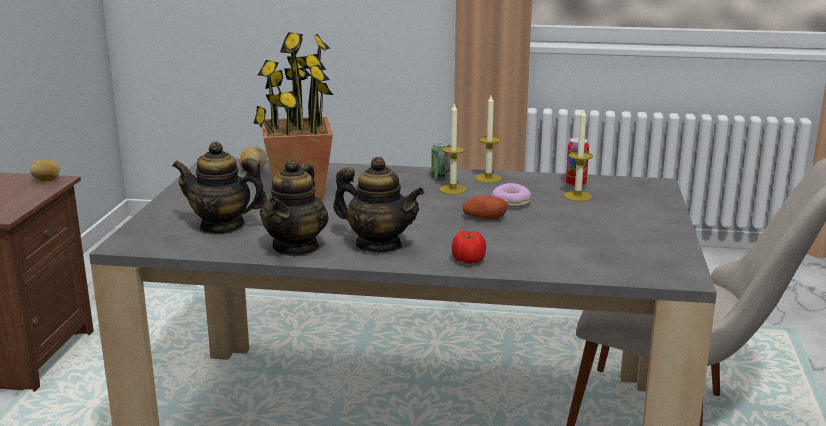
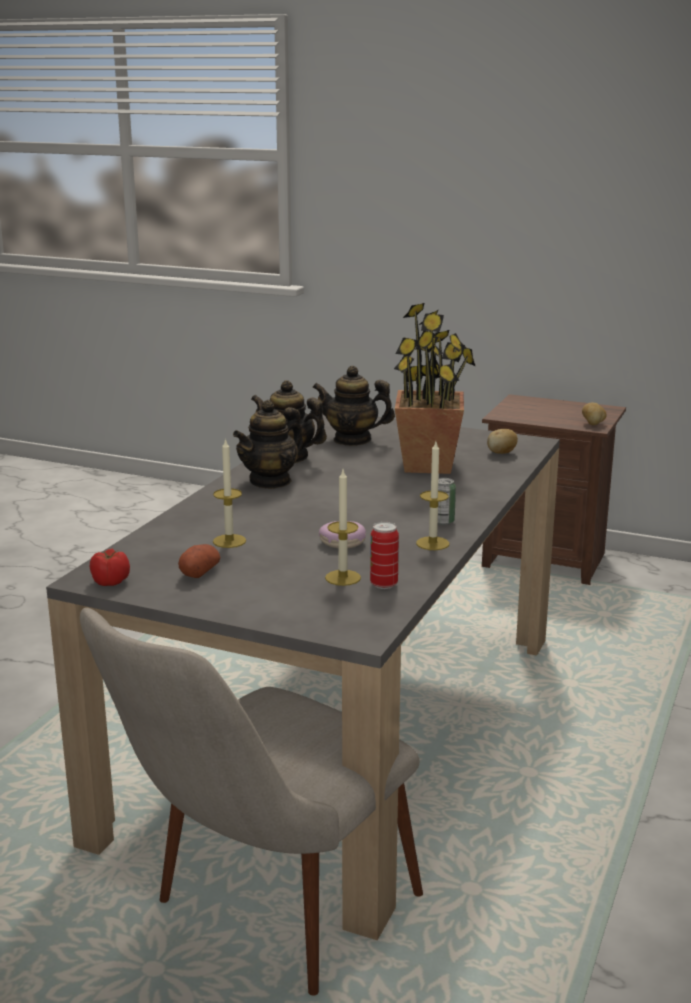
camera: 105 degrees right, 0 degrees up
(222, 226) = (352, 440): teapot -> teapot turned 105 degrees counterclockwise
(453, 189) = (402, 522): candle -> candle (229, 541)
(468, 261) = (208, 506): tomato -> tomato (110, 582)
(484, 218) = (305, 524): potato -> potato (200, 572)

